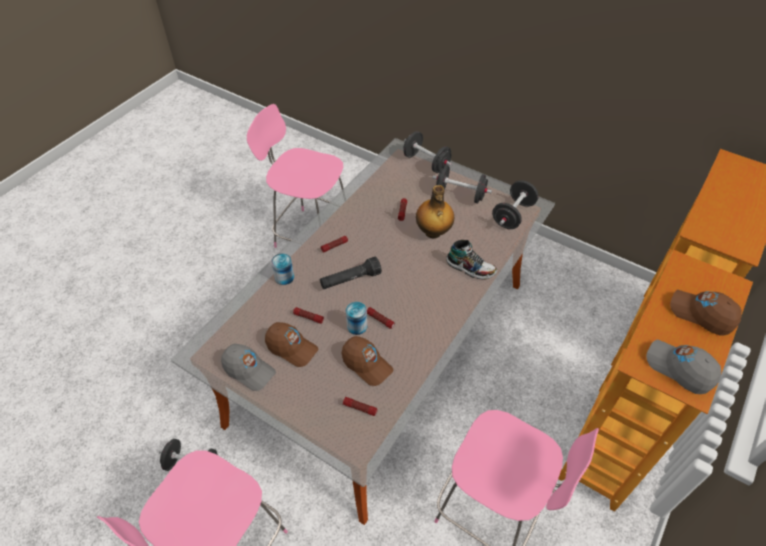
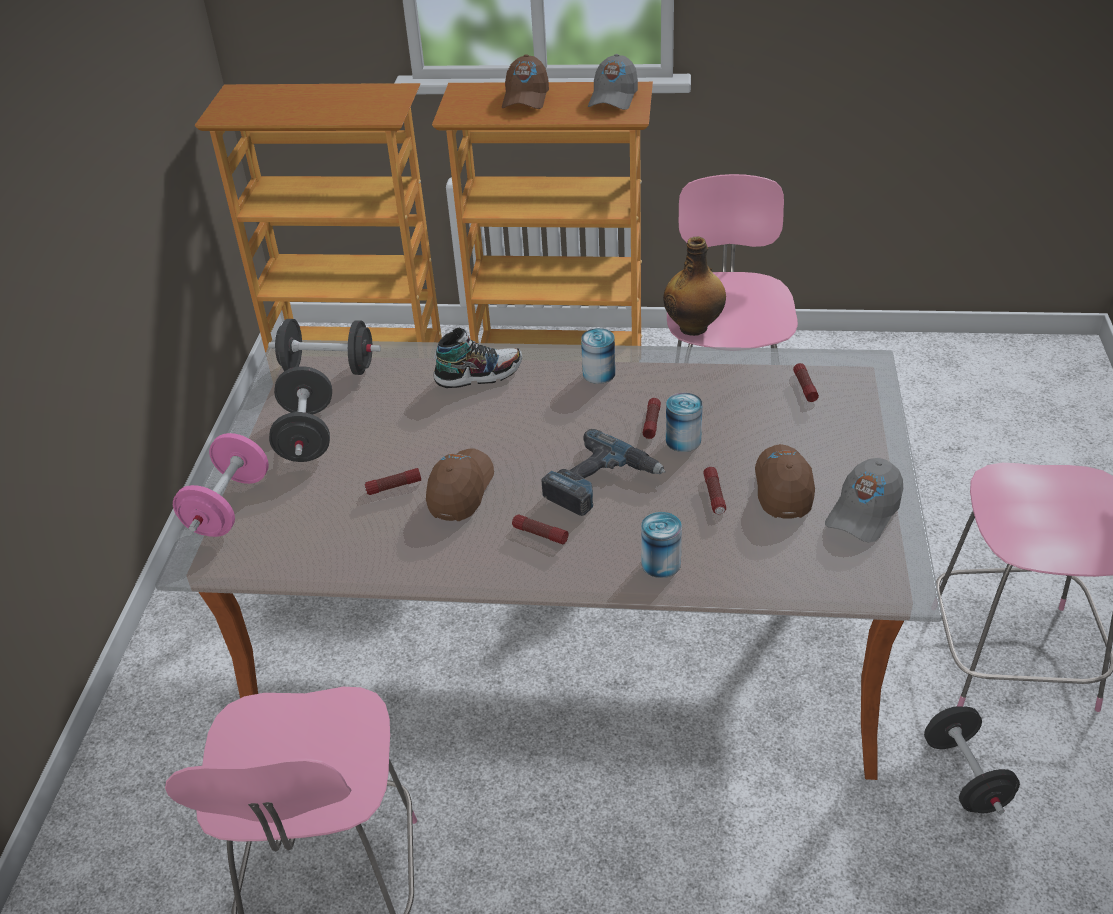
camera: 115 degrees left, 10 degrees down
(249, 370) = (863, 512): grey cap -> grey cap turned 150 degrees counterclockwise
(350, 280) = (601, 483): black flashlight -> power drill
(366, 364) = (737, 406): brown cap -> brown cap (460, 490)
(426, 162) = (228, 507): black dumbbell -> pink dumbbell
(433, 232) = (425, 434): bottle -> bottle (694, 327)
(439, 317) = (598, 373): none -> can
(470, 268) = (478, 374): shoe -> shoe turned 75 degrees clockwise

